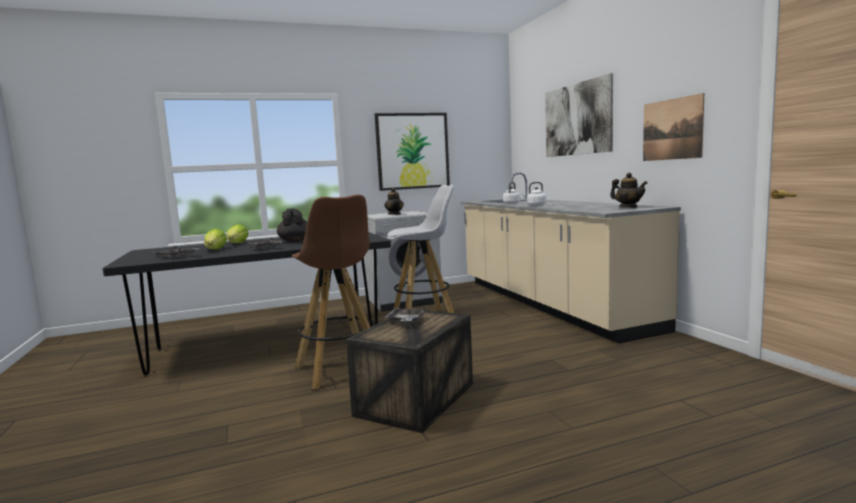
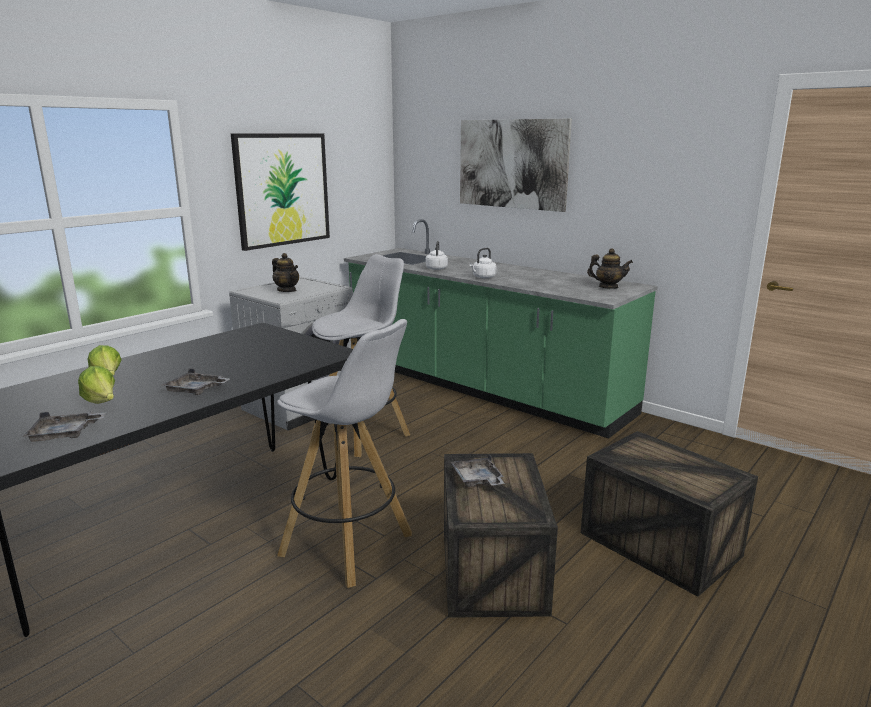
camera: 30 degrees left, 10 degrees up
(295, 241) = (206, 363): black teapot -> none
(341, 370) = (348, 545): brown stool -> white stool
(548, 303) = (482, 387): beige counter -> green counter
(574, 414) = (662, 545): none -> crate
(671, 129) = (650, 200): picture -> none

